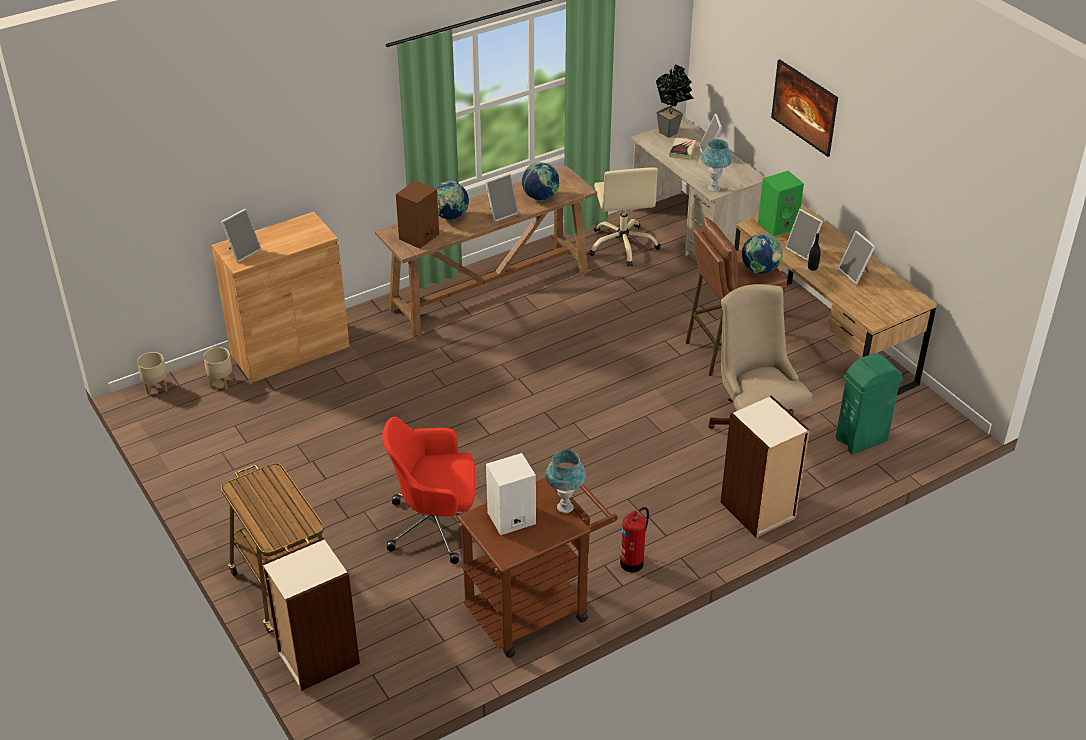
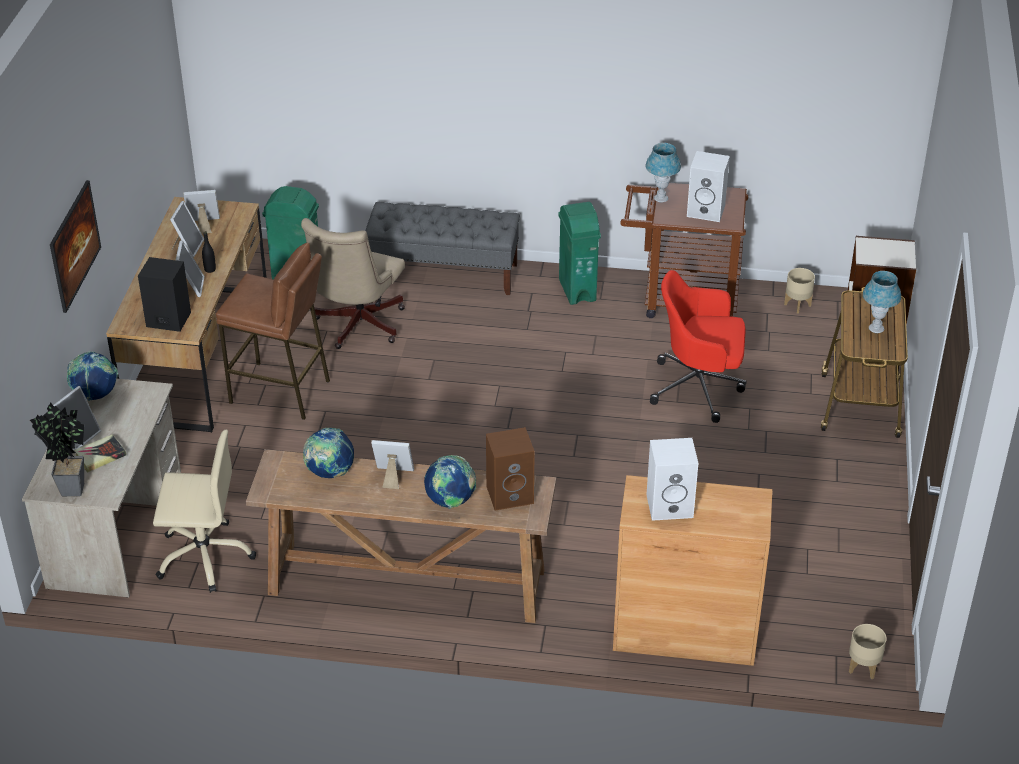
camera: 140 degrees left, 0 degrees up
(221, 382) = (788, 633): beige planter -> beige planter (797, 305)
(242, 252) = (742, 511): picture frame -> picture frame (203, 225)
(292, 234) = (670, 505): none -> white speaker
(436, 526) = (699, 387): red office chair -> red office chair turned 150 degrees clockwise
(623, 245) = (204, 556): beige office chair -> beige office chair turned 60 degrees clockwise
(633, 562) = (577, 290): fire extinguisher -> green trash can
(713, 188) = (148, 394): blue table lamp -> blue table lamp (876, 328)
(758, 511) = (444, 273): bookcase -> grey bench
(760, 271) = (258, 286): globe -> globe (95, 395)
(778, 225) = (167, 320): green speaker -> black speaker

